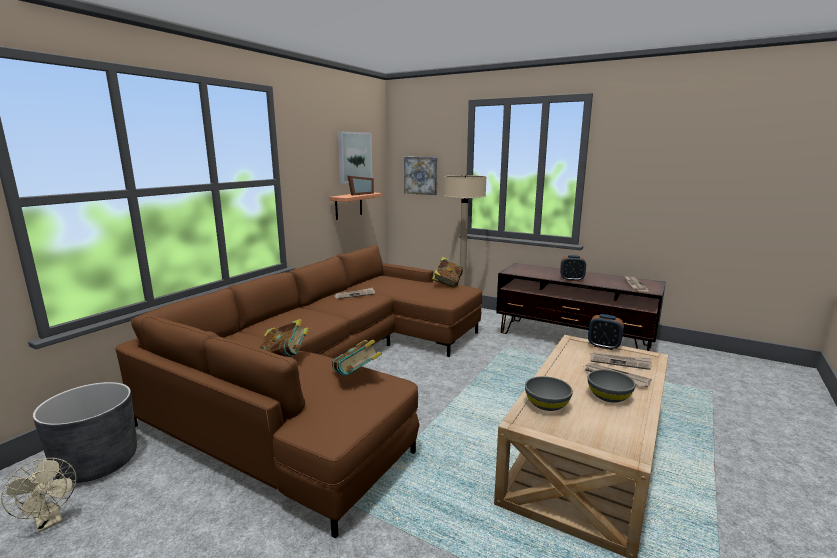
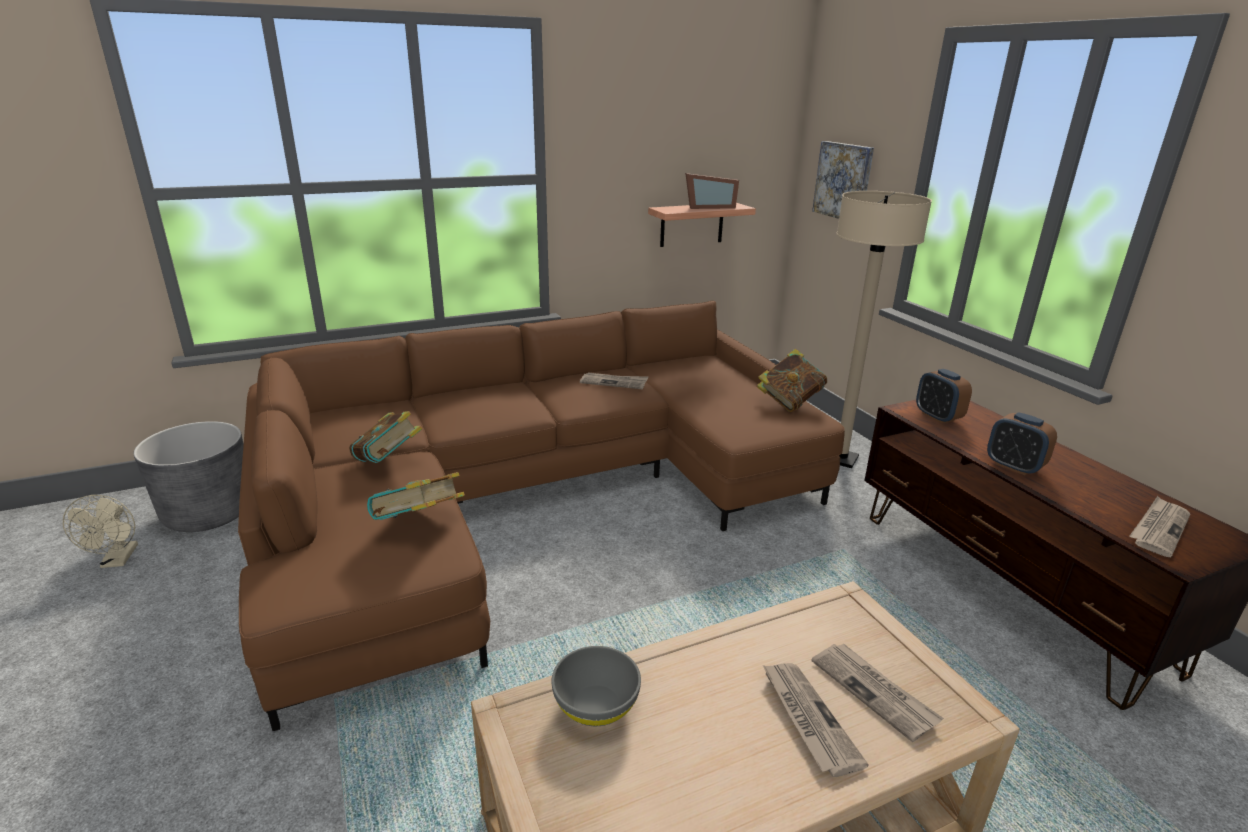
camera: 35 degrees right, 10 degrees up
(354, 157) = (716, 139): picture -> none
(603, 346) = (893, 641): alarm clock -> alarm clock (937, 417)
(608, 396) = (729, 751): grey bowl -> none

